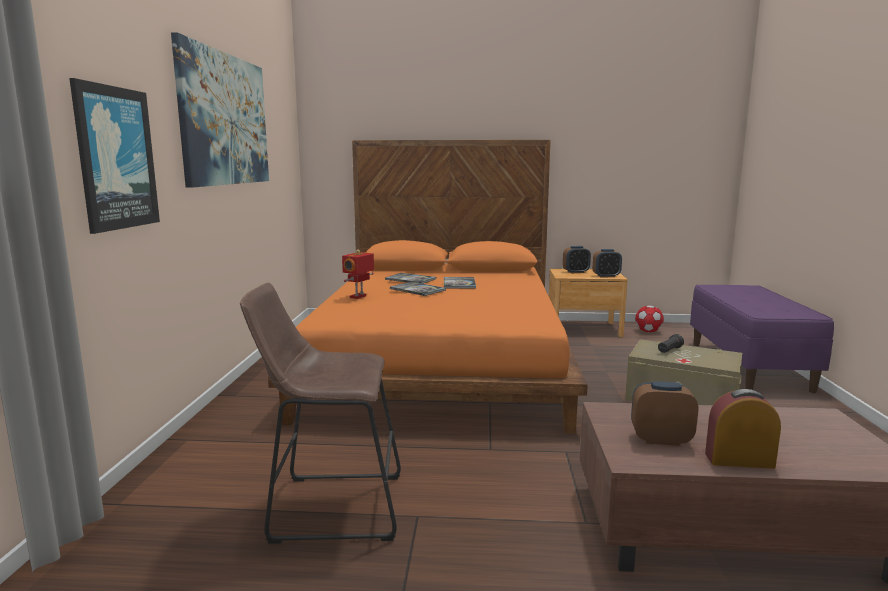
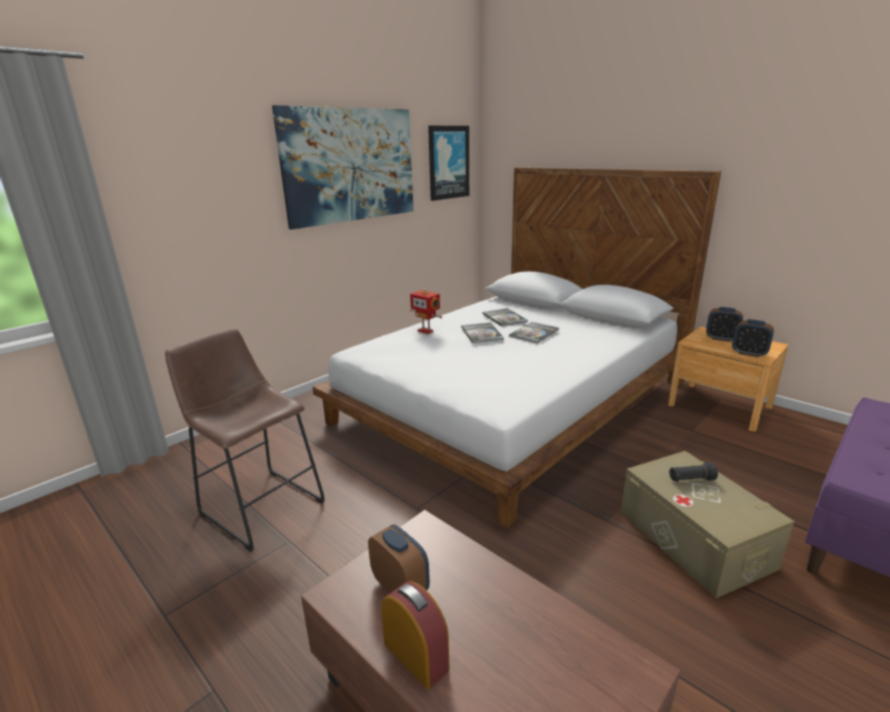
camera: 40 degrees right, 10 degrees up
(115, 158) = (200, 217): picture -> picture (448, 162)
(359, 297) = (426, 331): toy robot -> toy robot turned 120 degrees counterclockwise
(442, 361) = (513, 402): orange bed -> white bed
(648, 331) = (803, 434): football -> none

